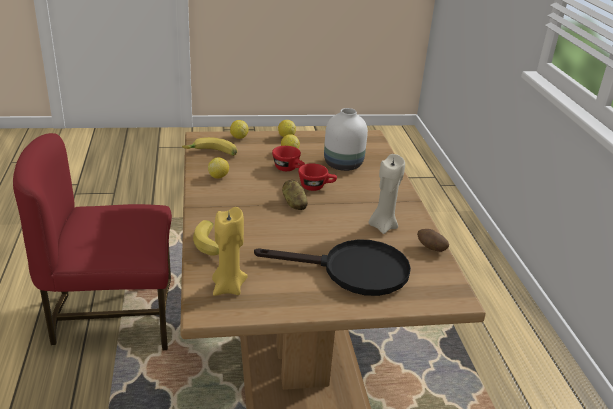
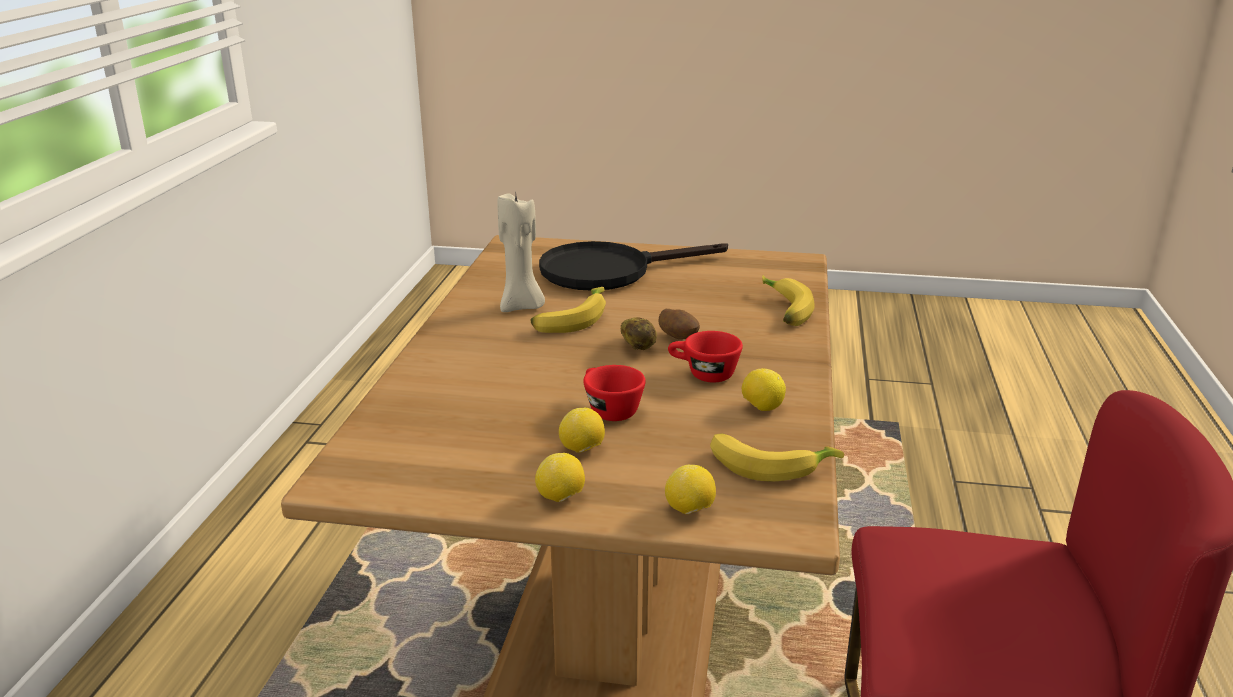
camera: 160 degrees left, 5 degrees down
(228, 287) = (770, 273): yellow candle -> none
(316, 187) = (578, 370): red cup -> red cup (703, 374)
(343, 165) = (488, 406): white vase -> none
(345, 219) = (571, 320): none -> banana
(353, 271) = (609, 271): black frying pan -> black frying pan turned 45 degrees counterclockwise
(431, 248) = (484, 279): potato -> potato (678, 338)

